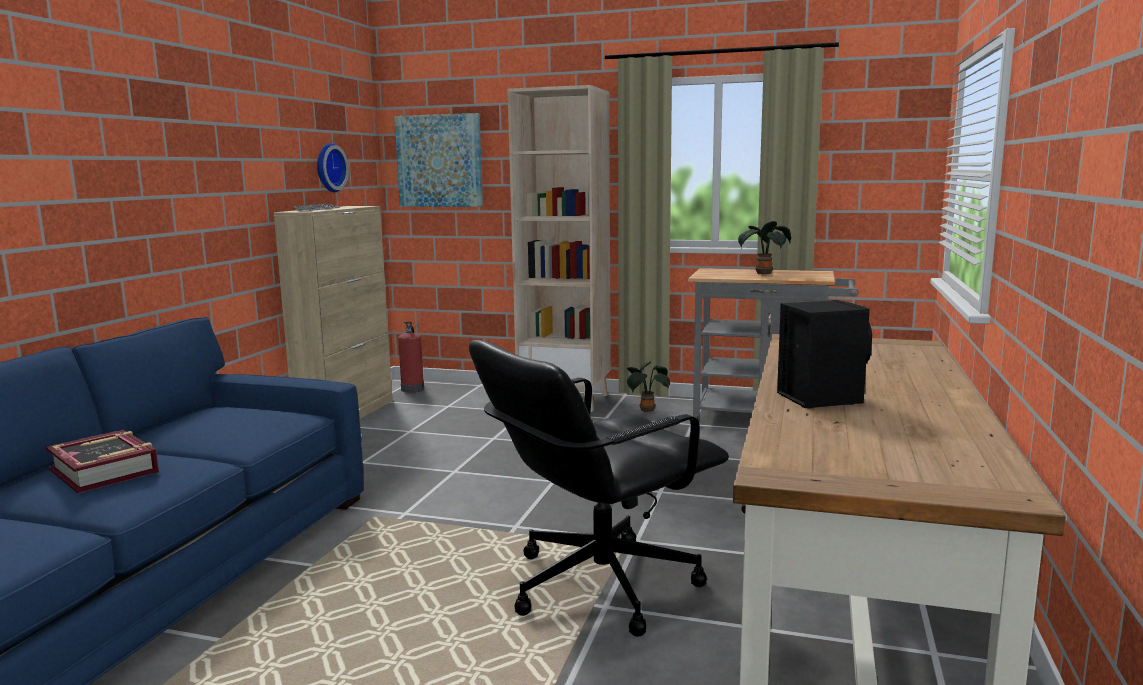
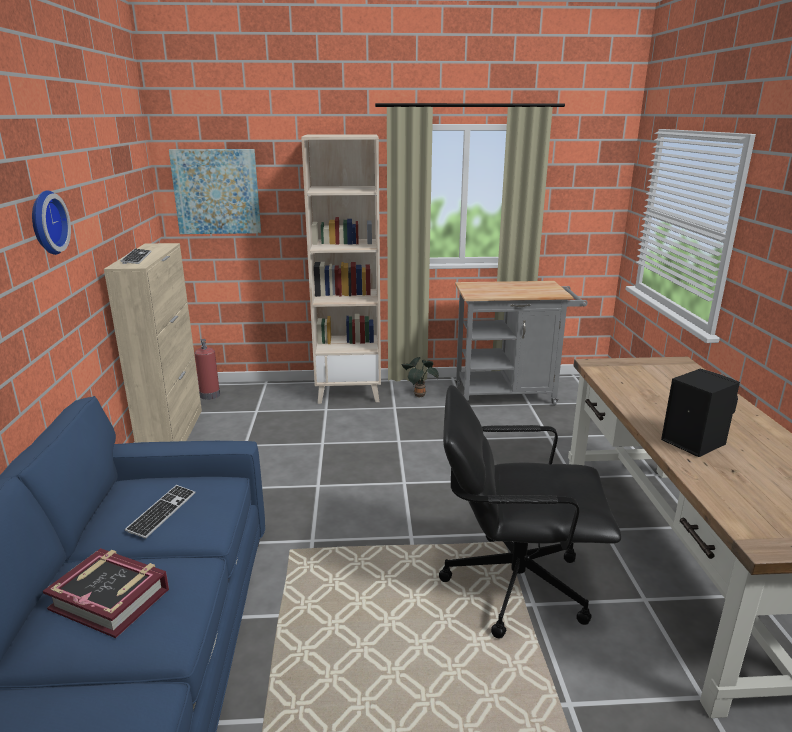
camera: 20 degrees left, 10 degrees up
(217, 426) = (162, 512): none -> keyboard
(328, 167) = (127, 210): wall clock -> wall clock (45, 222)
(599, 584) = (514, 583): black office chair -> black office chair turned 60 degrees clockwise
(763, 273) = (511, 288): potted plant -> none

